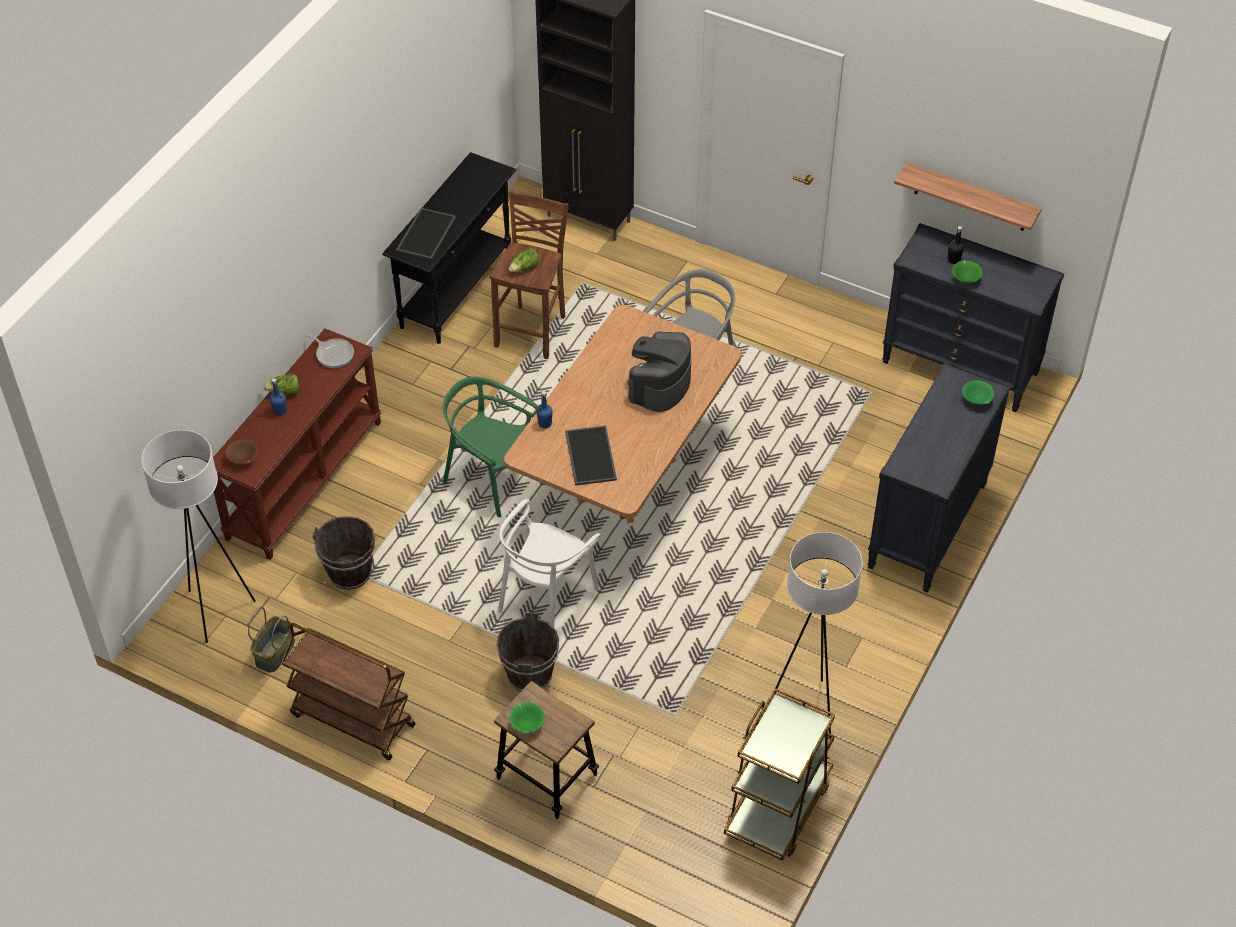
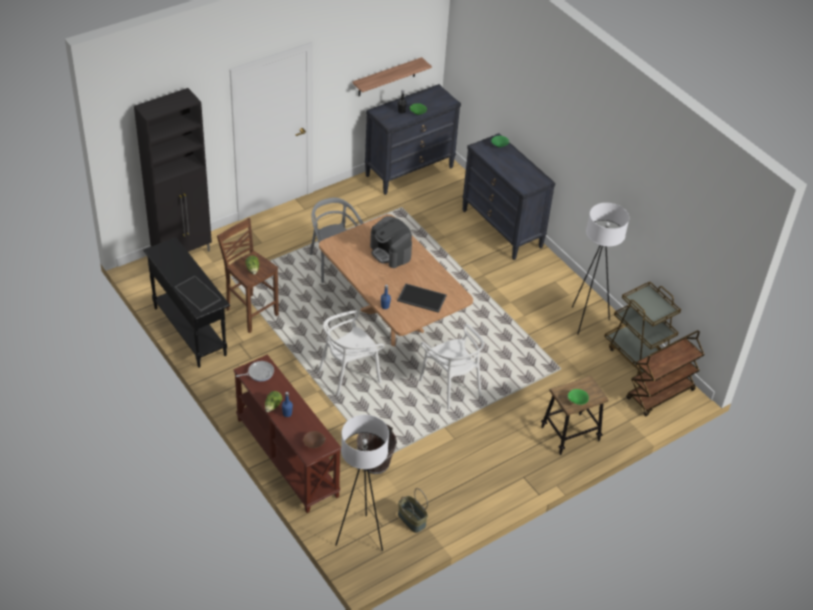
camera: 65 degrees left, 5 degrees down
(352, 720) = (483, 502): brown cart -> brown cart (660, 395)
(491, 478) = (349, 374): green chair -> white chair
(529, 675) = (499, 414): brown bucket -> none

